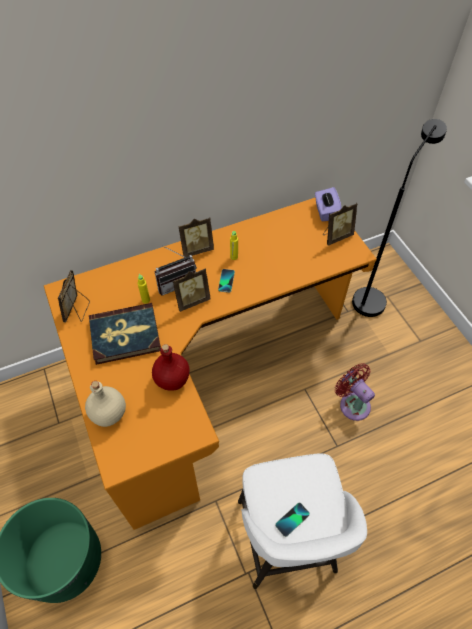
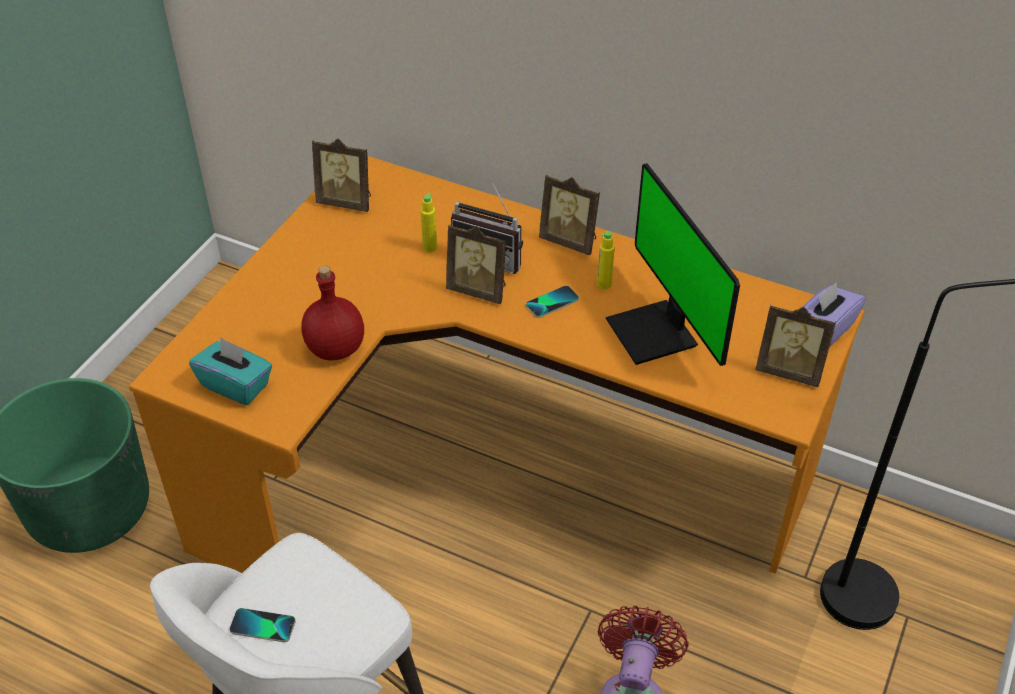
camera: 50 degrees right, 10 degrees down
(77, 310) = (346, 201): picture frame -> picture frame turned 135 degrees counterclockwise
(109, 414) = (229, 324): beige bottle -> none
(125, 335) = (356, 265): book -> none
(154, 437) = (236, 385): none -> turquoise tissue box
(278, 260) = (656, 333): none -> monitor

